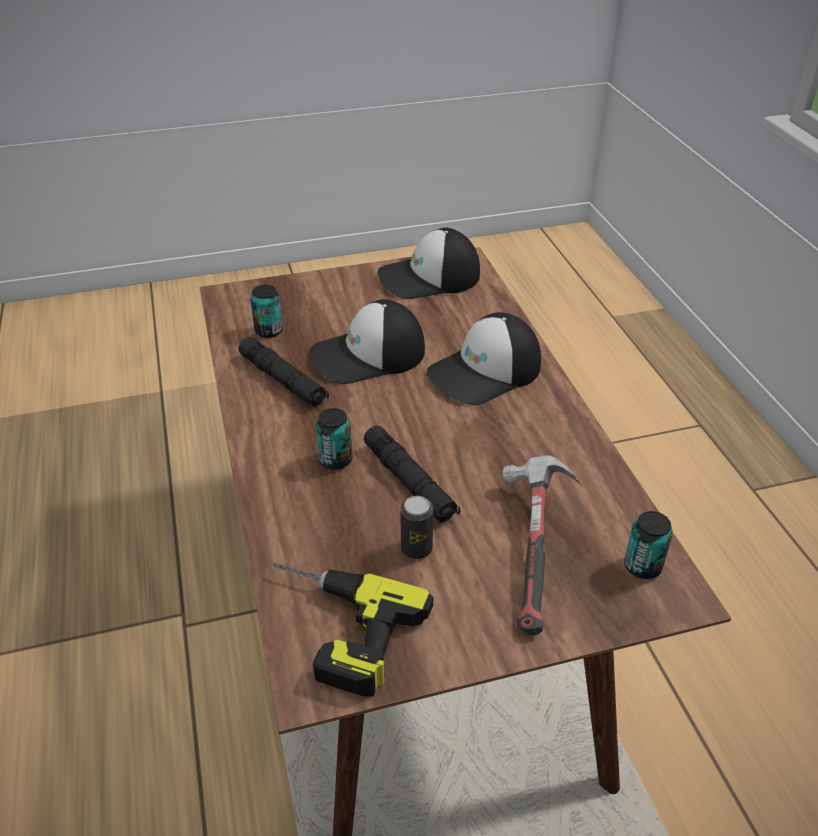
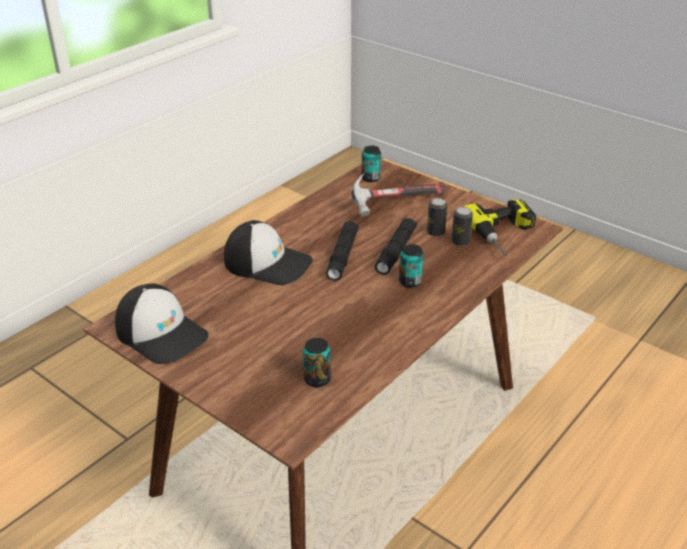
camera: 125 degrees left, 5 degrees down
(283, 380) = (365, 339): black flashlight -> black flashlight (342, 256)
(368, 355) = (298, 316): cap -> none
(368, 561) = (460, 242): none -> can

